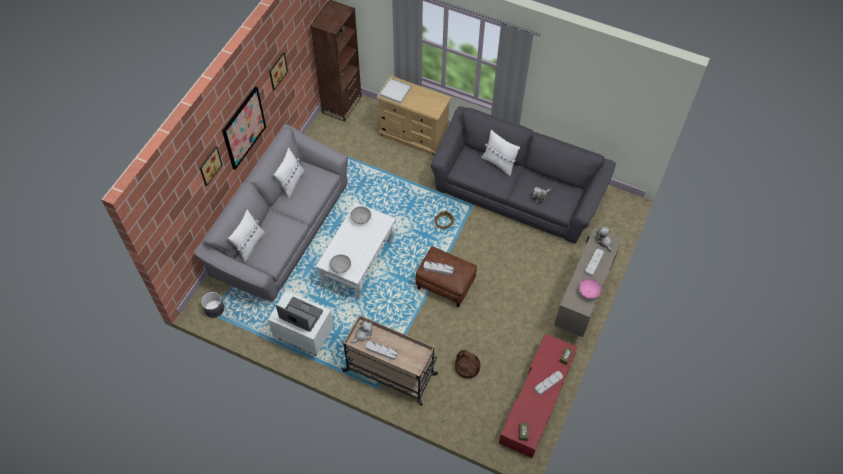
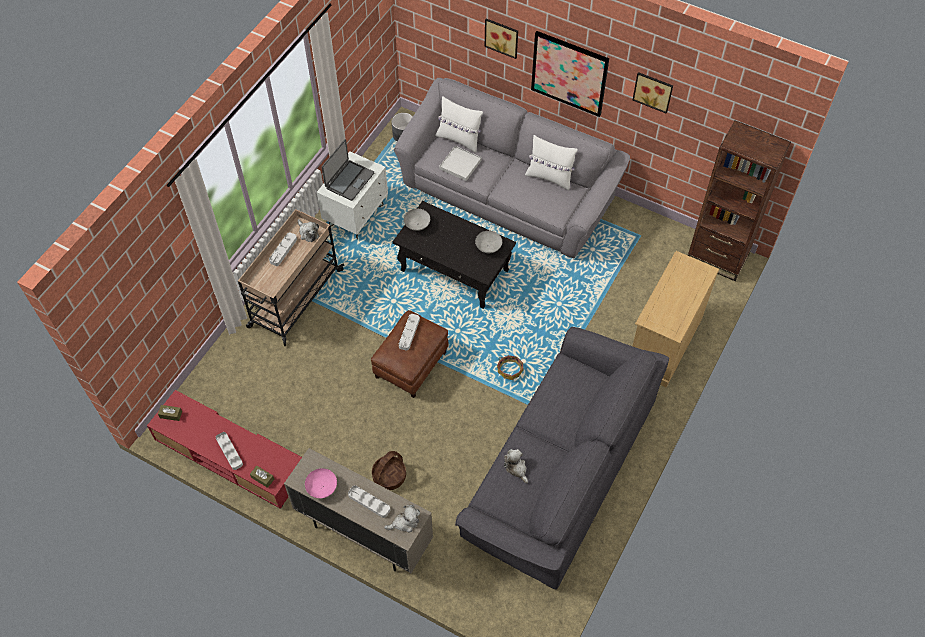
camera: 95 degrees right, 0 degrees up
(358, 261) = (455, 270): white coffee table -> black coffee table
(395, 91) = (686, 273): white tray -> white tray (460, 165)
(467, 368) = (287, 380): basket -> basket (389, 476)
(499, 163) = (579, 419): white pillow -> none

